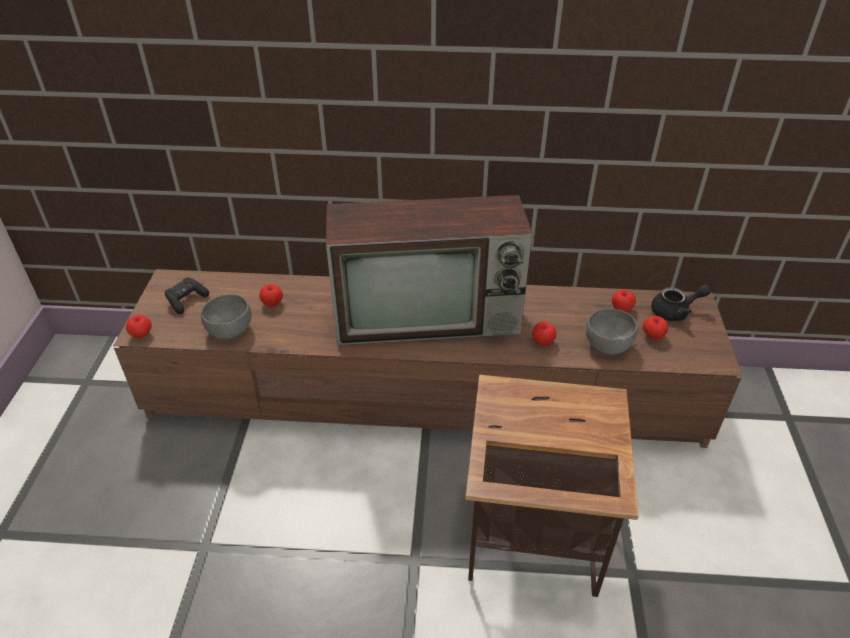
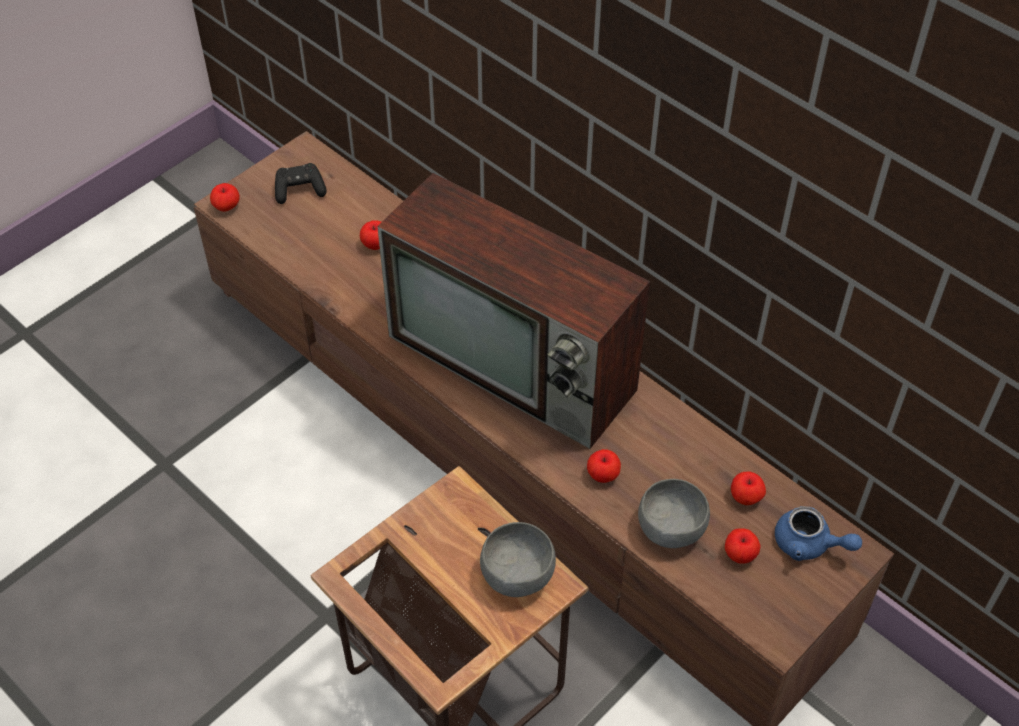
camera: 40 degrees right, 10 degrees up
(229, 331) = (306, 253): grey bowl -> grey bowl (517, 575)
(675, 311) = (809, 545): black teapot -> blue teapot

